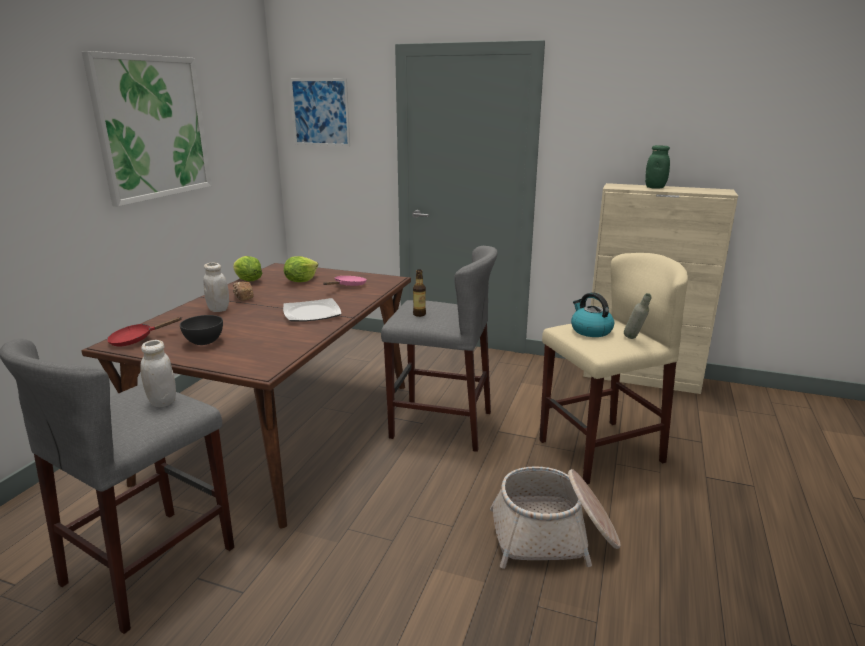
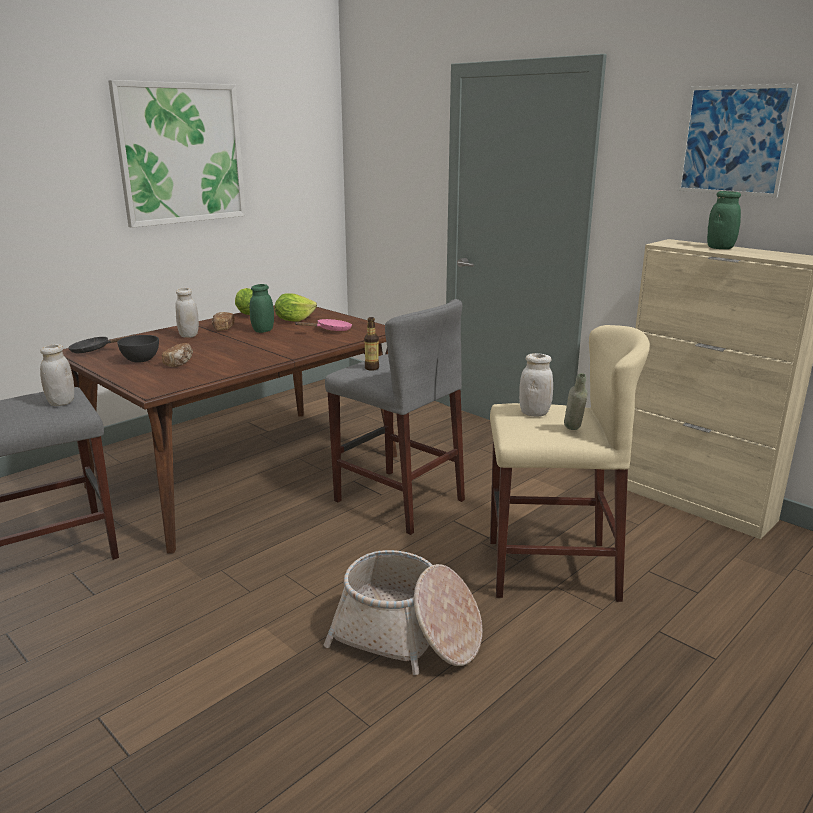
camera: 25 degrees right, 0 degrees up
(136, 340) = (94, 350): red frying pan -> black frying pan
(250, 338) = (179, 363): none -> bread
(286, 294) = (263, 330): none -> green jar
(311, 313) = (261, 350): plate -> none
(320, 112) = (381, 142): picture -> picture (734, 140)
(590, 330) = (534, 413): kettle -> white jar

